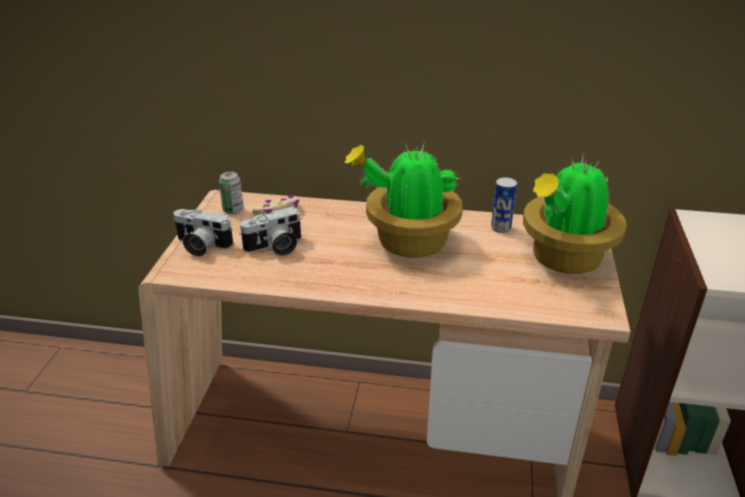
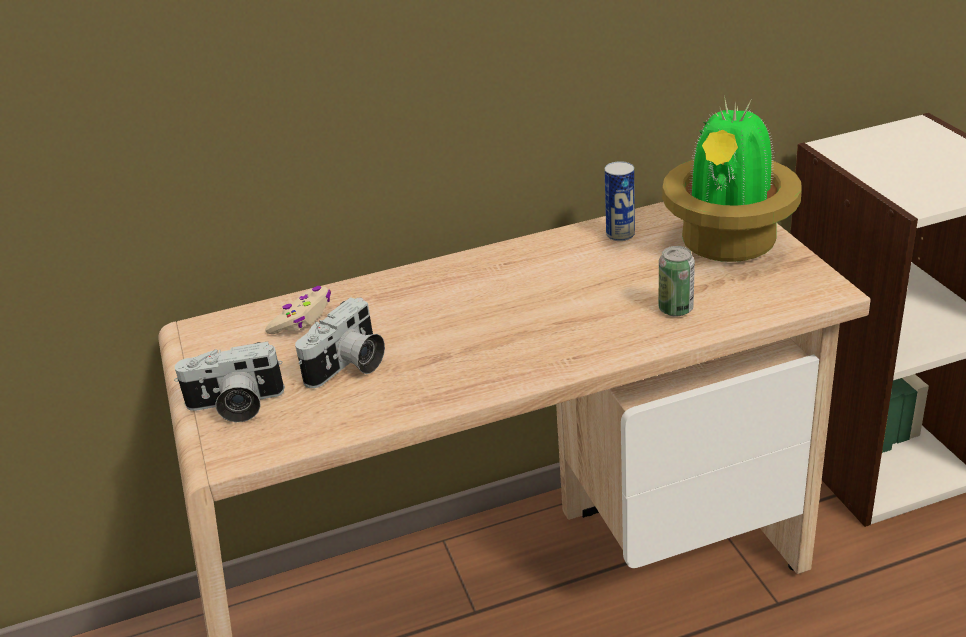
camera: 25 degrees left, 0 degrees up
(233, 210) = (232, 340): can -> can (675, 309)
(408, 242) = (524, 294): potted plant -> none

